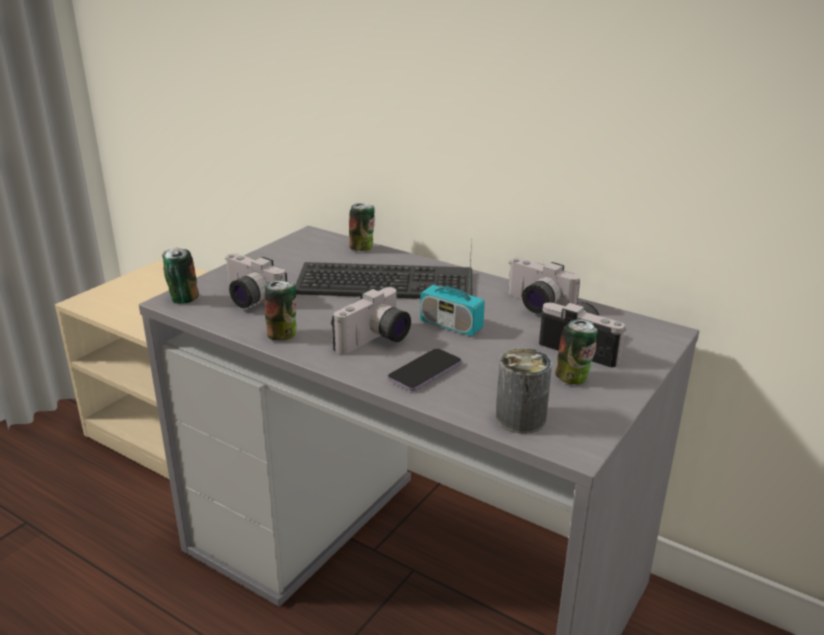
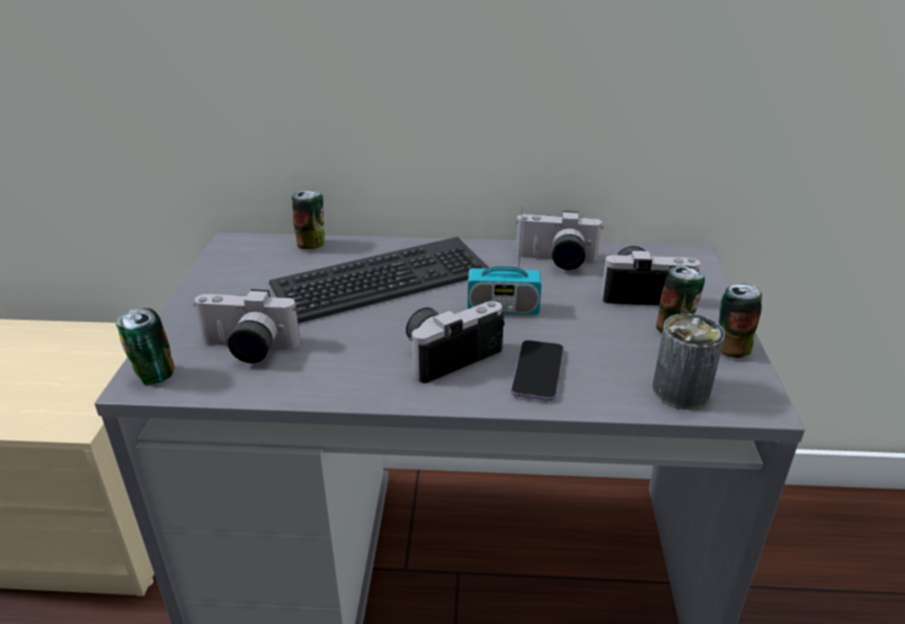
camera: 30 degrees left, 5 degrees up
(283, 335) = (336, 381): can -> can (731, 348)
(376, 341) = (448, 353): camera -> camera turned 135 degrees counterclockwise

